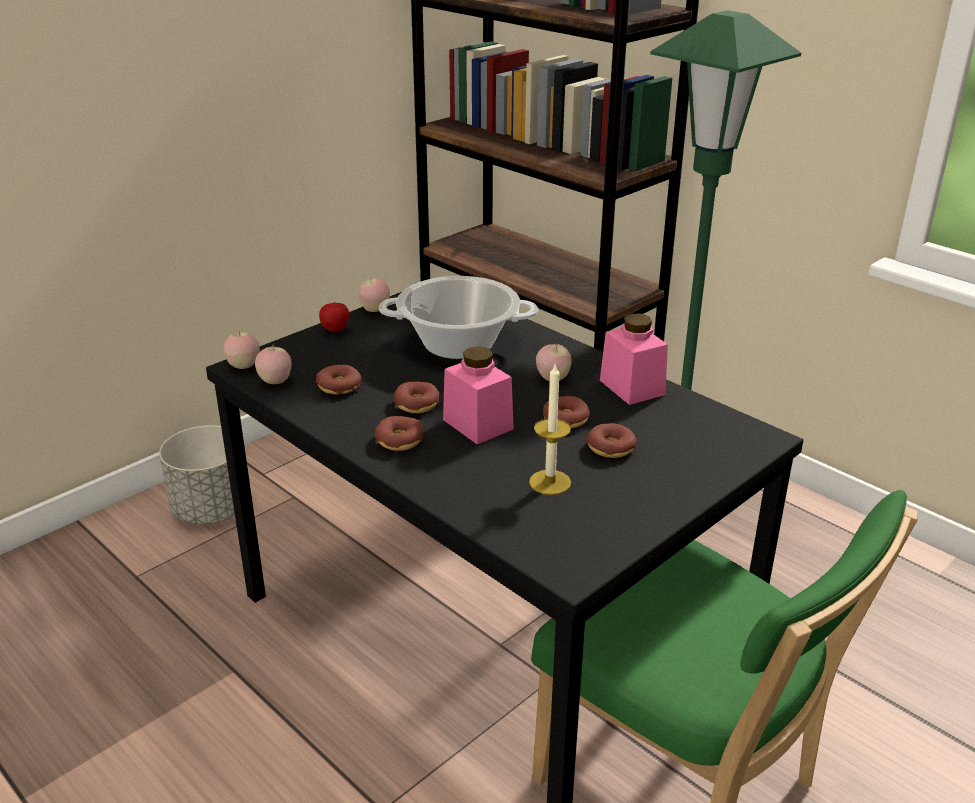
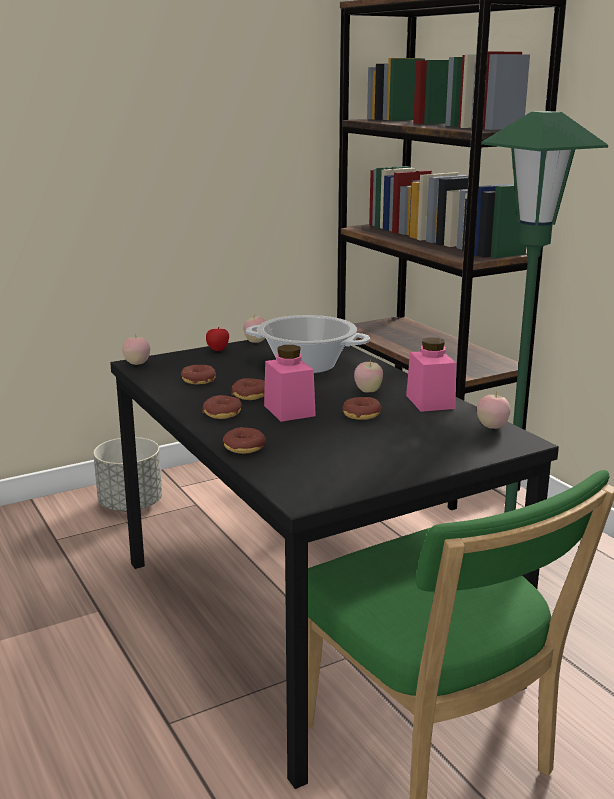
camera: 15 degrees right, 10 degrees down
(275, 382) = (154, 374): apple -> apple (492, 427)
(550, 482) = (322, 448): candle -> none
(610, 448) = (386, 434): donut -> donut (244, 447)

